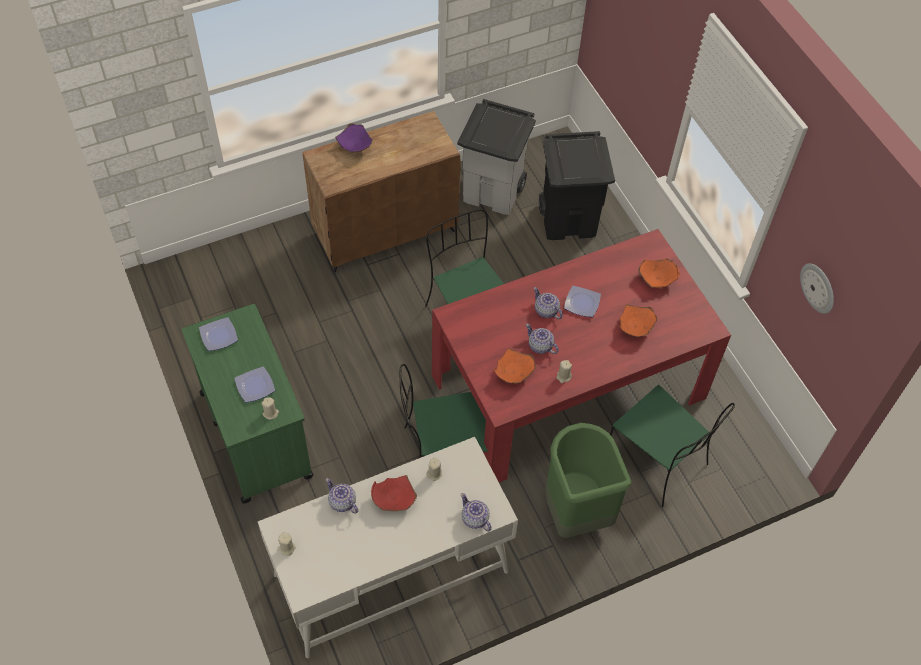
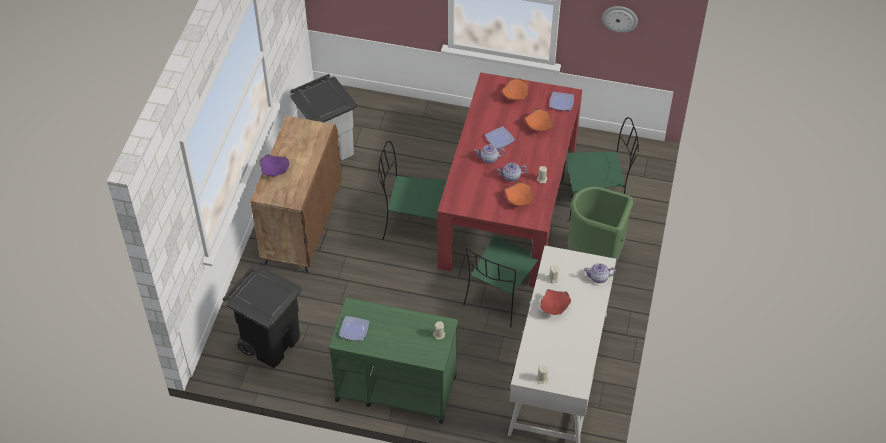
camera: 50 degrees left, 5 degrees down
(255, 385) = (411, 331): plate -> plate (561, 102)
(342, 502) = (534, 334): teapot -> none
(569, 220) = (388, 127): black trash can -> black trash can (270, 342)

